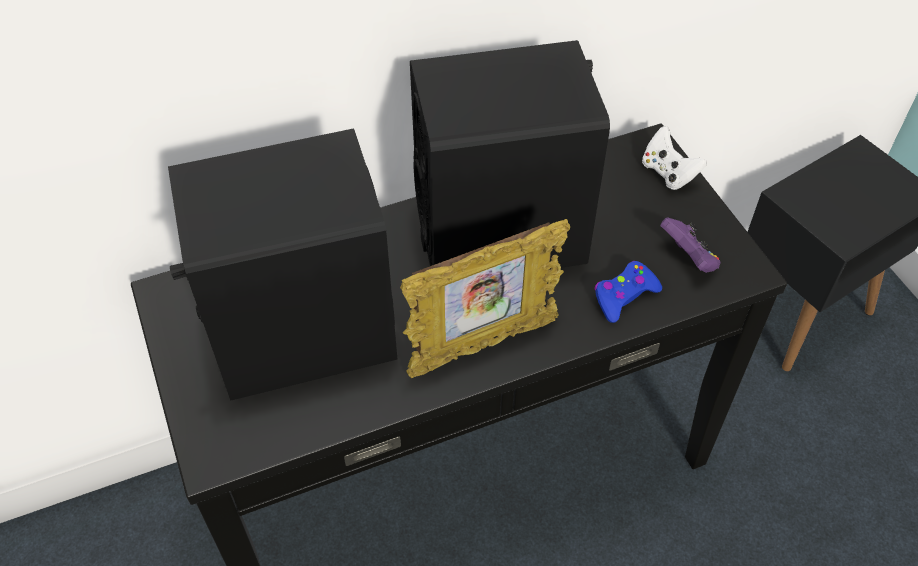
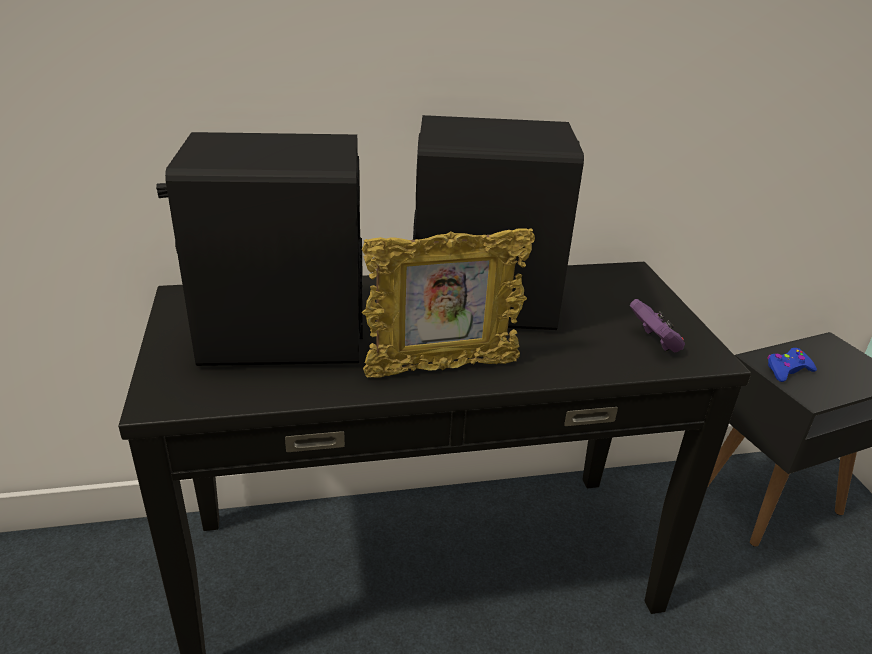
camera: 10 degrees right, 20 degrees down
(624, 296) = (587, 357): blue game controller -> blue game controller (787, 370)
(668, 173) = (645, 289): white game controller -> none

